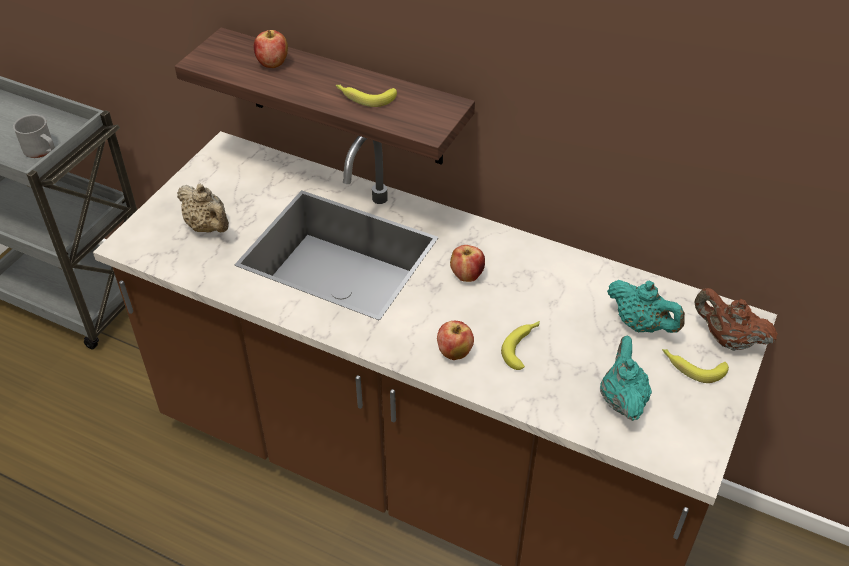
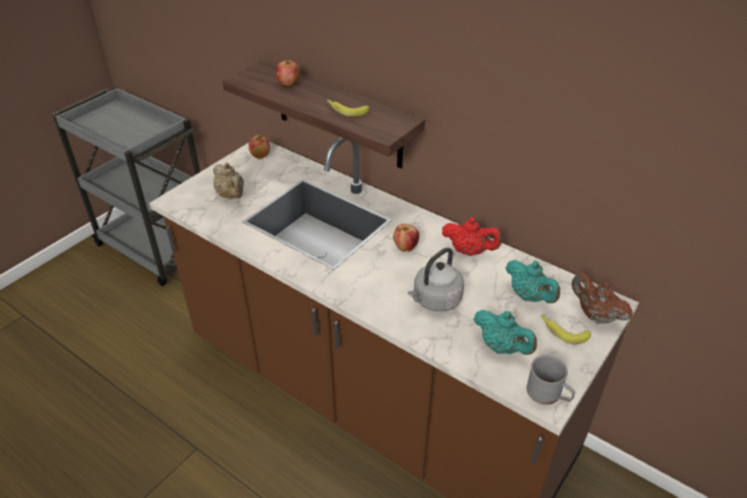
camera: 10 degrees right, 5 degrees down
(42, 151) = (140, 140): grey mug -> grey mug (548, 394)
(454, 353) = (382, 298): apple -> apple (260, 156)
(523, 347) = (435, 300): banana -> grey kettle
(551, 271) = (469, 251): none -> red teapot
(622, 399) = (502, 347): turquoise teapot -> turquoise teapot turned 120 degrees clockwise

